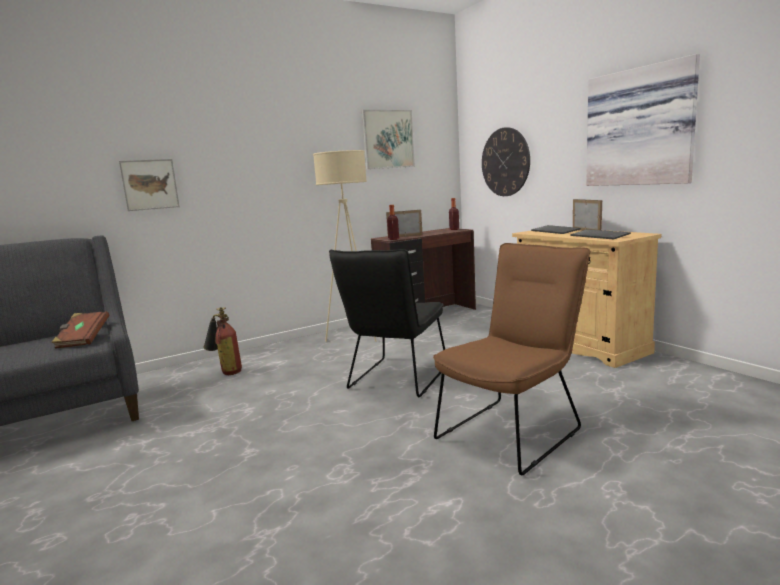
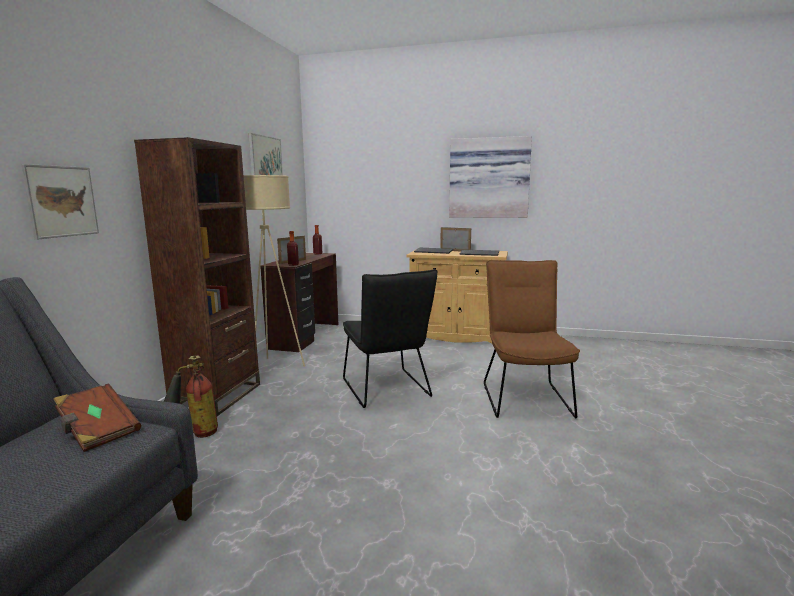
camera: 45 degrees left, 0 degrees up
(281, 349) = (217, 396): none -> brown bookcase
(505, 162) = (363, 195): wall clock -> none

